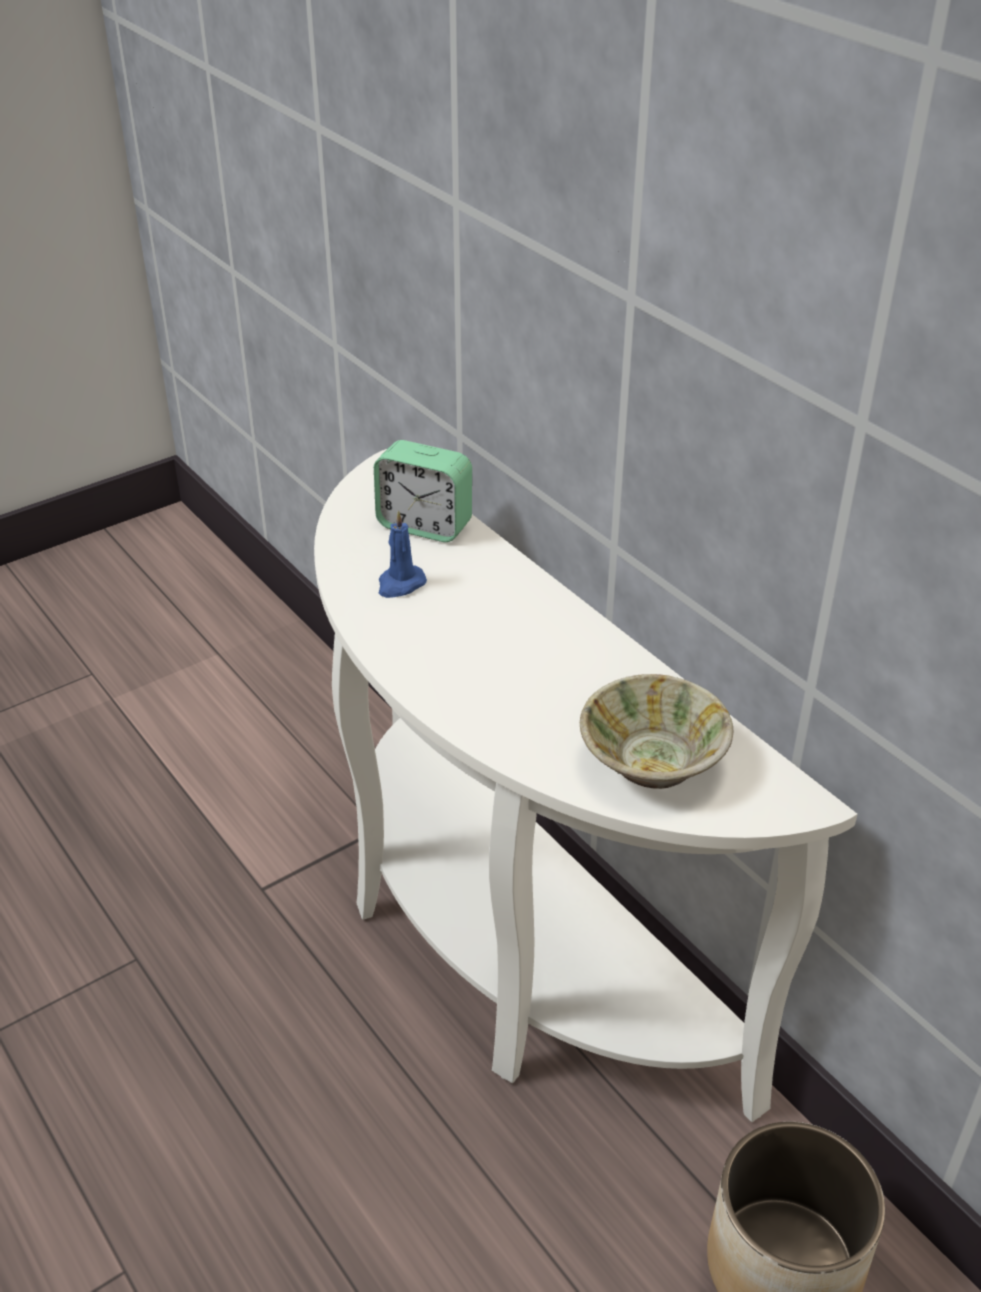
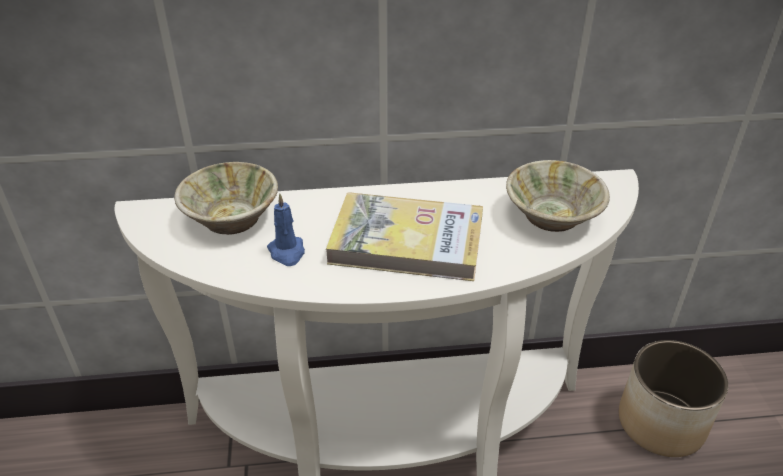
camera: 60 degrees left, 0 degrees up
(424, 525) = (231, 217): alarm clock -> beige bowl
(490, 659) = (407, 242): none -> book

